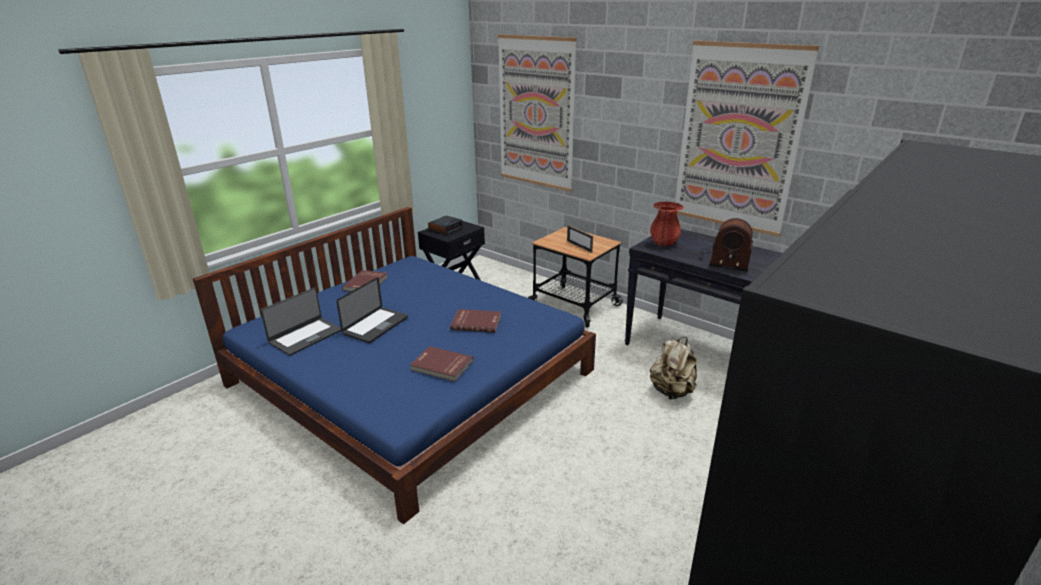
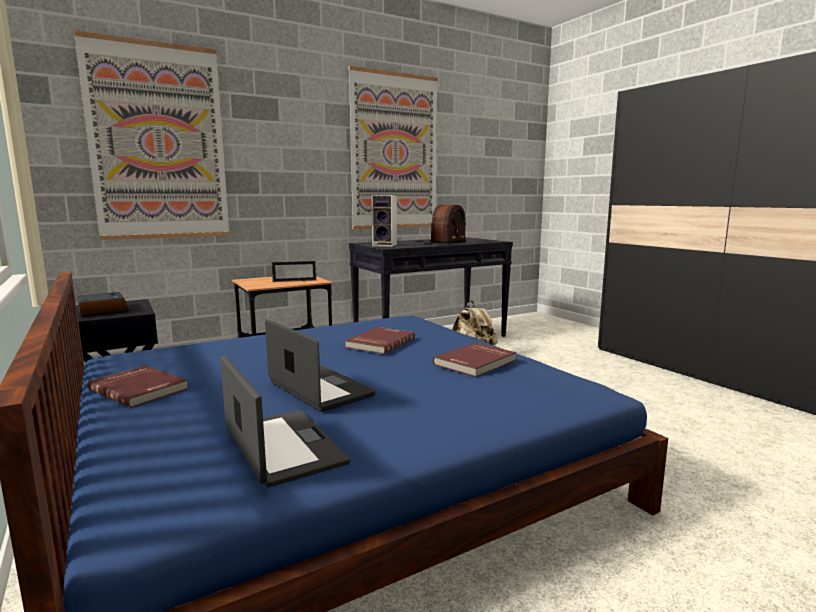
camera: 70 degrees left, 15 degrees down
(664, 243) = (385, 245): red vase -> speaker

